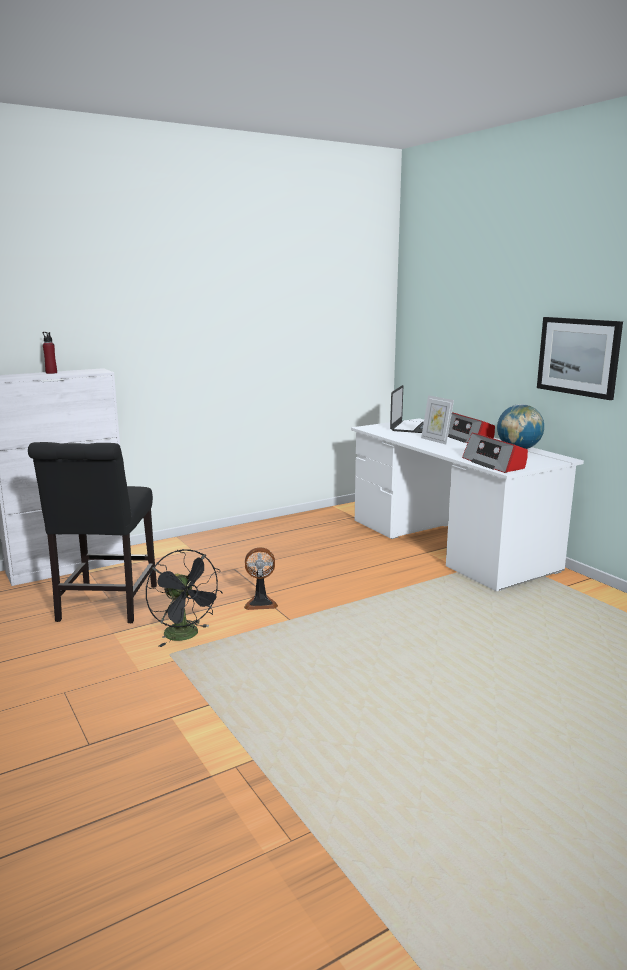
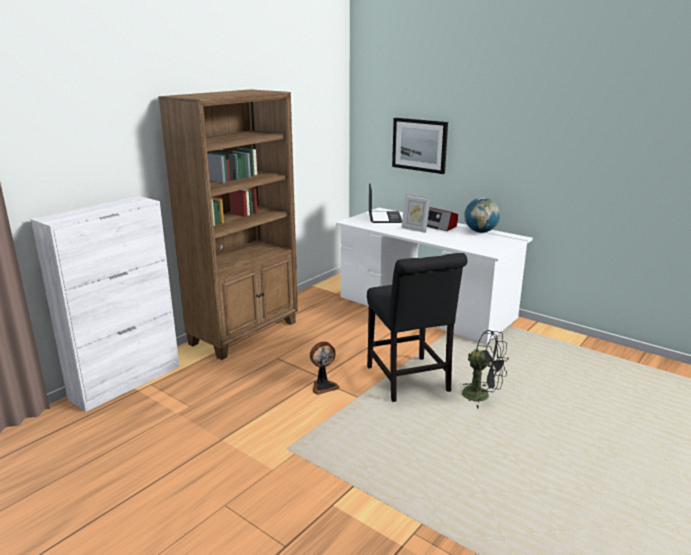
camera: 20 degrees left, 5 degrees up
(51, 373) = (100, 207): red bottle -> none
(105, 606) = (193, 414): black chair -> black chair (409, 381)
(186, 636) = (286, 429): black fan -> black fan (482, 396)
(221, 541) = (245, 333): none -> brown bookcase
(494, 464) = (478, 248): radio -> none
(578, 356) = (525, 160): picture -> picture (419, 145)

